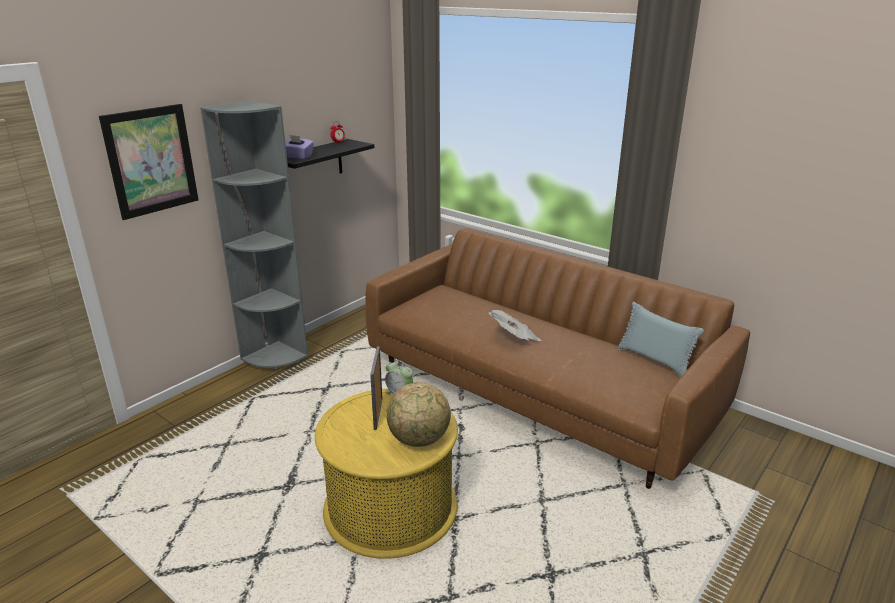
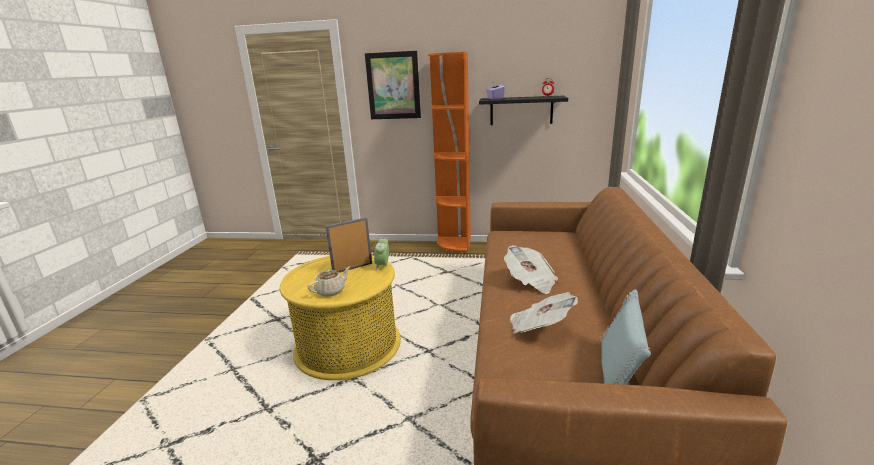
camera: 60 degrees right, 5 degrees down
(275, 362) = (454, 248): grey bookcase -> orange bookcase
(419, 440) = (331, 291): globe -> beige teapot
(583, 362) = (539, 327): none -> newspaper

